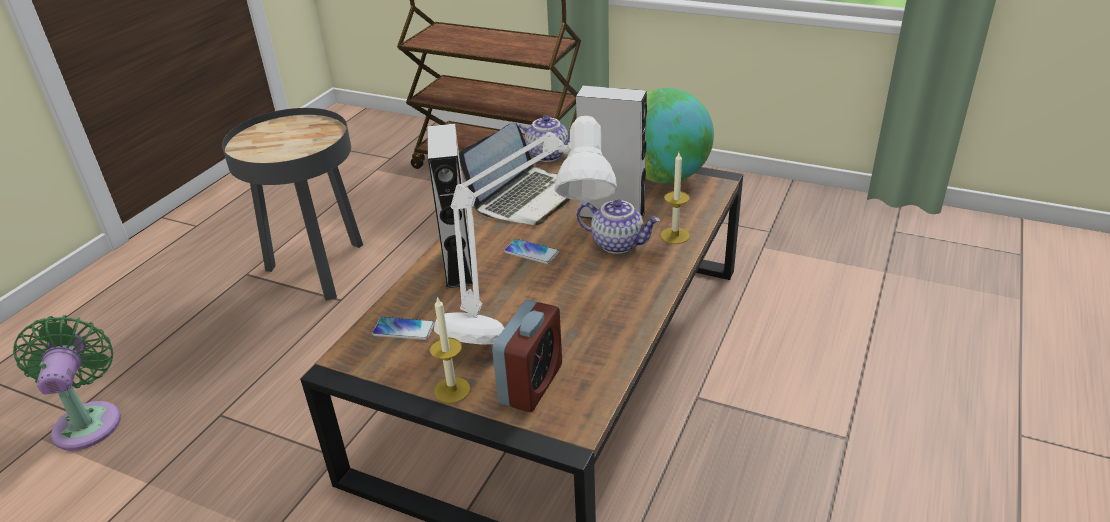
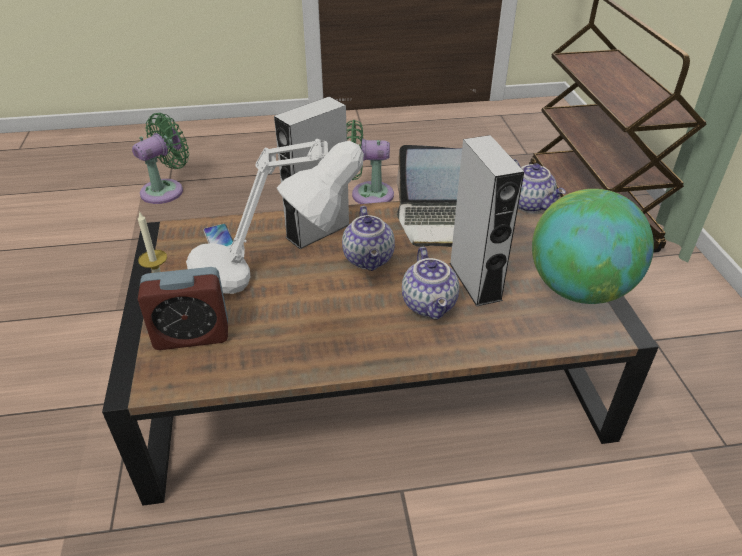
camera: 55 degrees right, 5 degrees up
(320, 269) = (367, 194): black side table -> green fan
(531, 252) = (370, 259): phone -> teapot
(675, 235) = (480, 338): candle -> none

